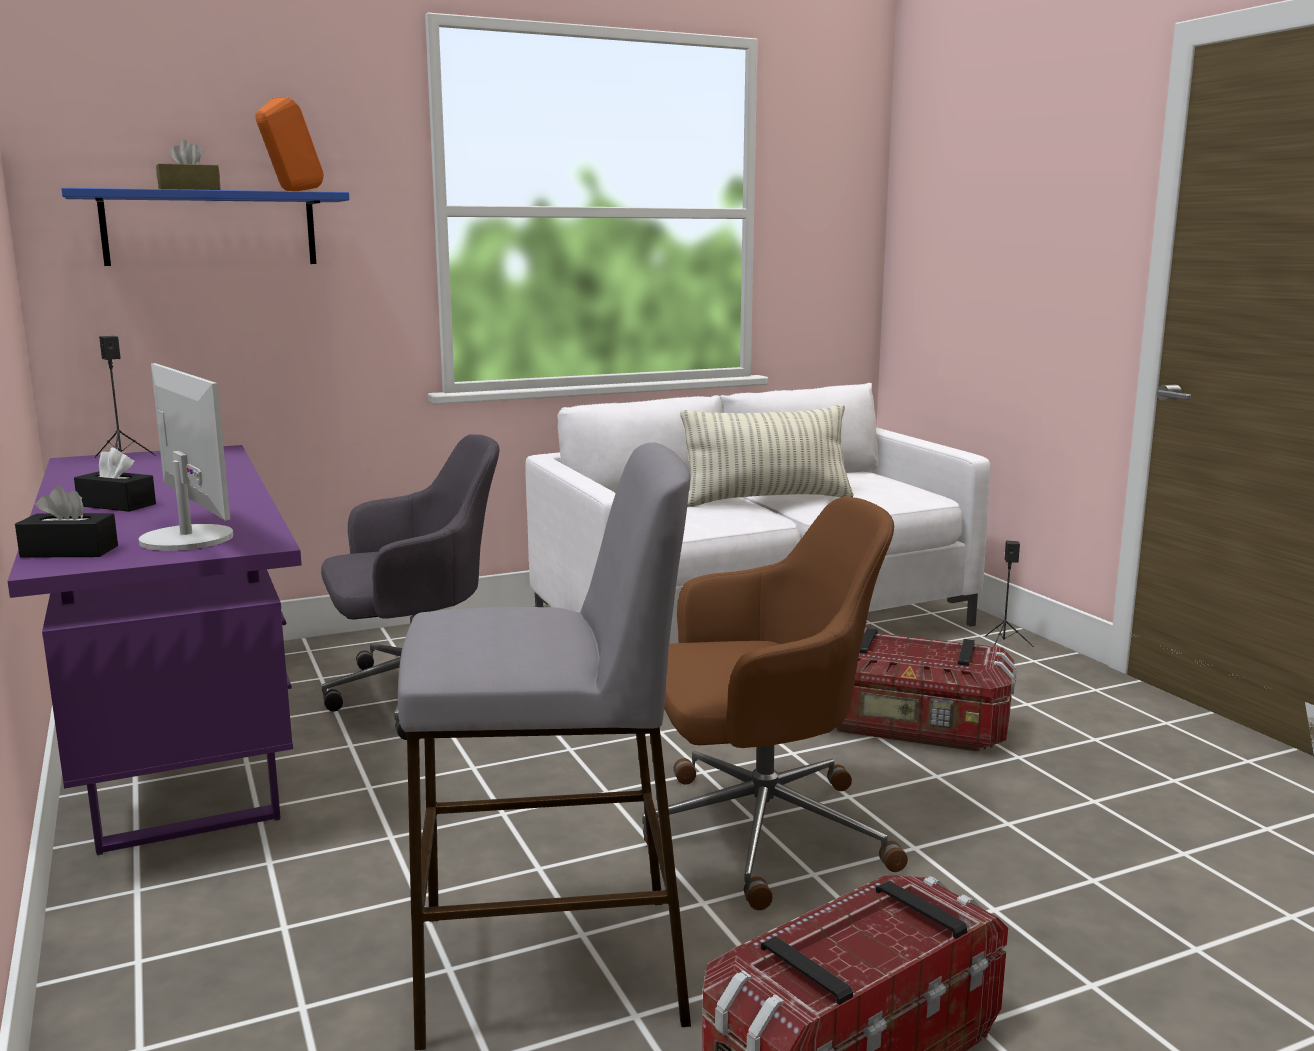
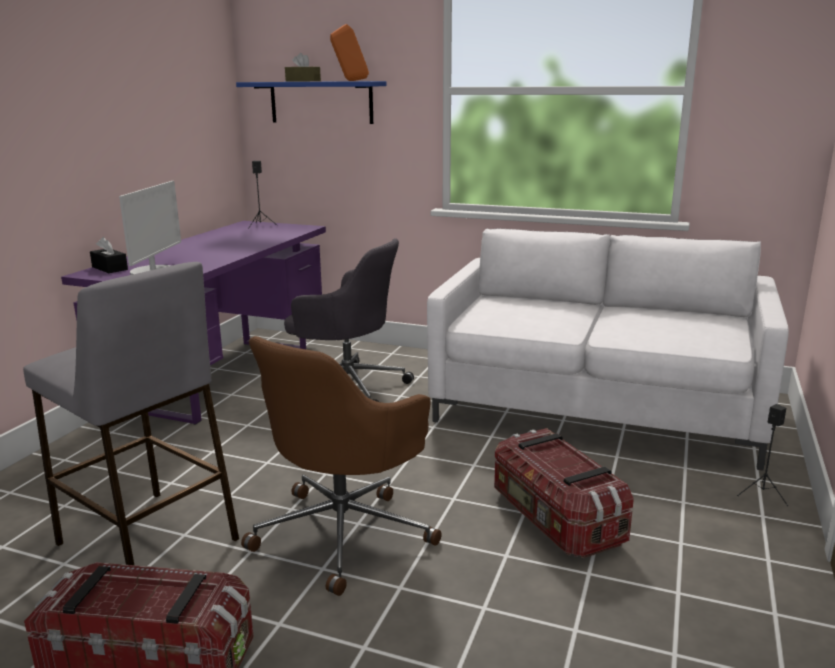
camera: 45 degrees right, 5 degrees up
(116, 505) = (187, 249): black tissue box -> none
(759, 832) = (345, 532): brown office chair -> brown office chair turned 90 degrees clockwise
(767, 500) = (592, 320): pillow -> none

